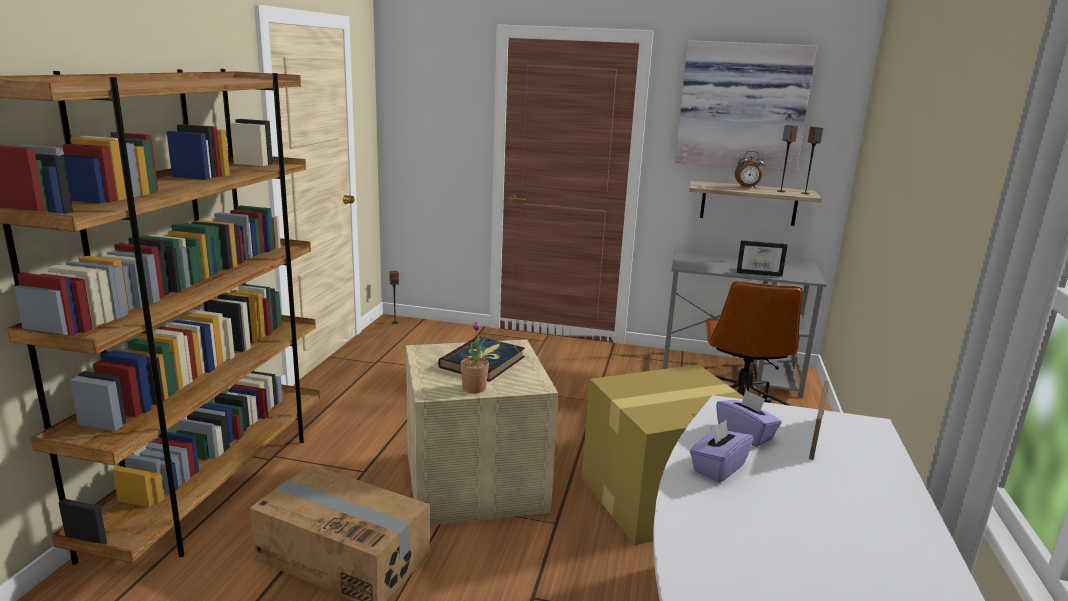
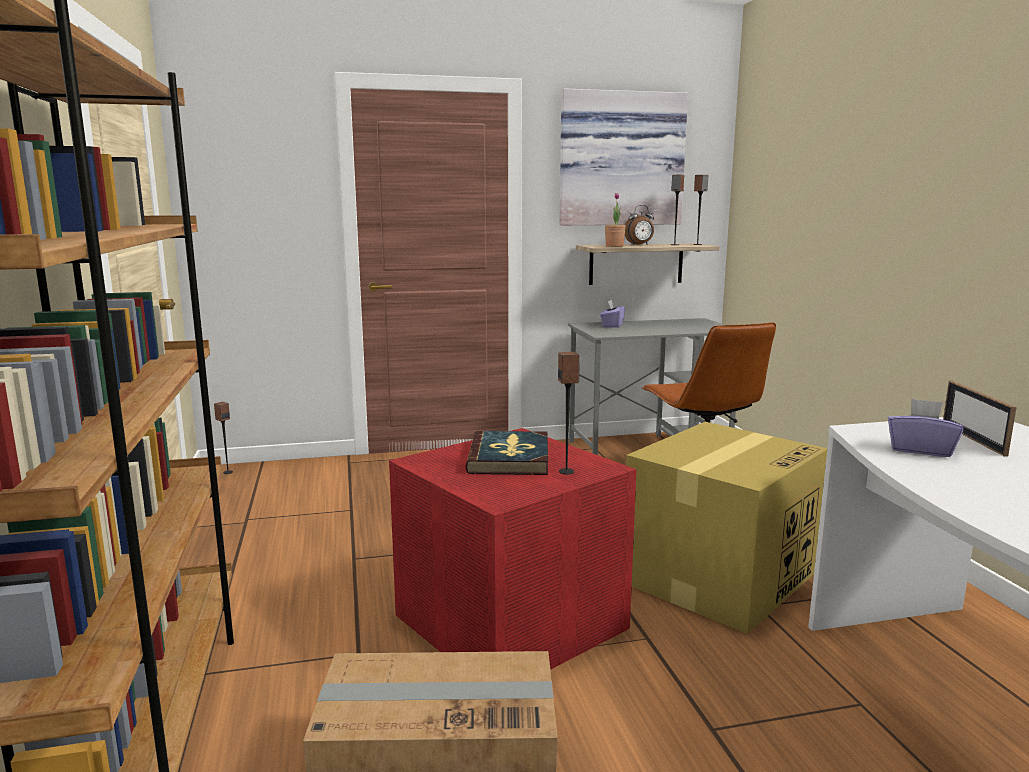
camera: 25 degrees left, 5 degrees down
(474, 388) = (541, 485): potted plant -> potted plant (614, 246)
(476, 480) = (511, 619): beige storage box -> red storage box
(506, 382) = (566, 471): none -> speaker
(718, 468) = (957, 482): purple tissue box -> purple tissue box (612, 325)
(759, 273) = (677, 330): picture frame -> none

